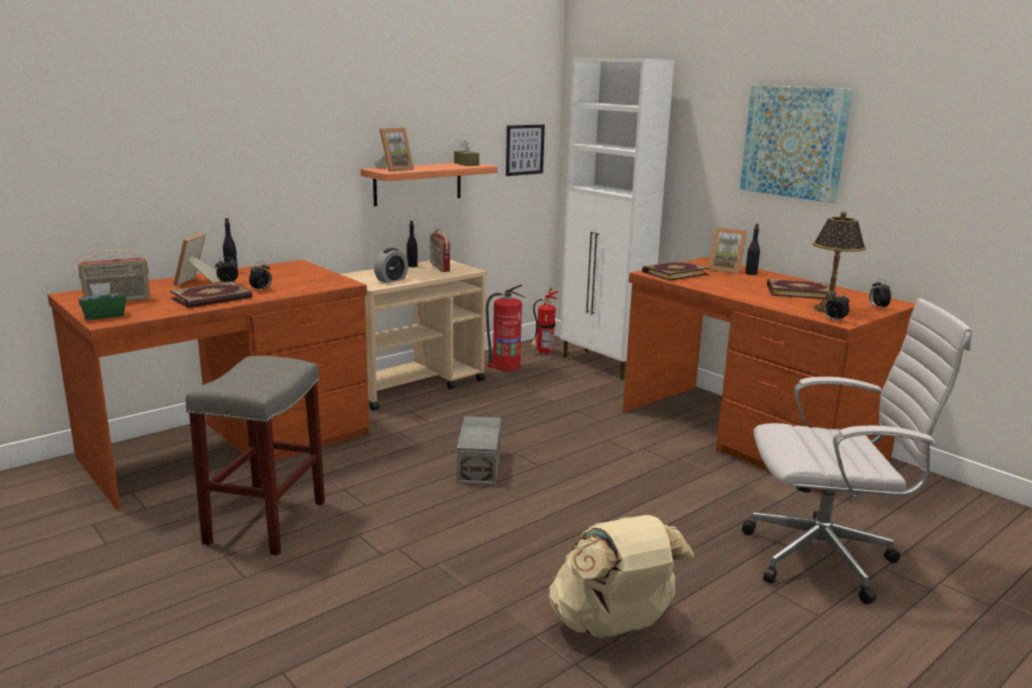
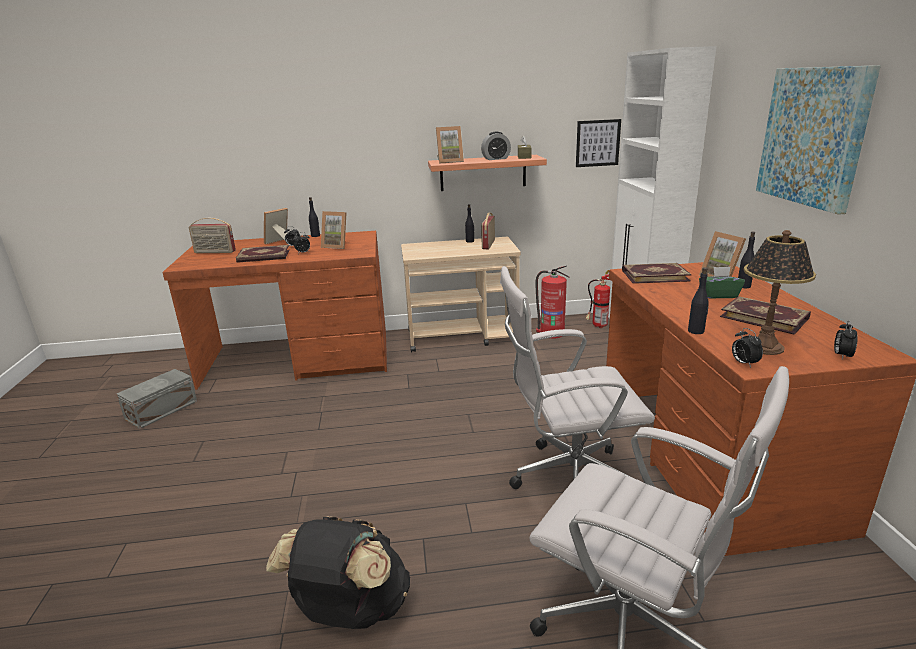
camera: 35 degrees right, 5 degrees up
(104, 315) = (188, 262): green tissue box -> green tissue box (718, 295)
(266, 523) = (250, 424): grey stool -> none
(290, 279) = (337, 246): none -> picture frame
(391, 280) = (433, 252): alarm clock -> alarm clock (496, 159)
(480, 465) = (429, 419): grey storage box -> grey storage box (163, 410)
(613, 626) = (350, 611): beige backpack -> black backpack
(668, 479) = (567, 480): none -> white office chair
(772, 306) = (696, 331): none -> black bottle

